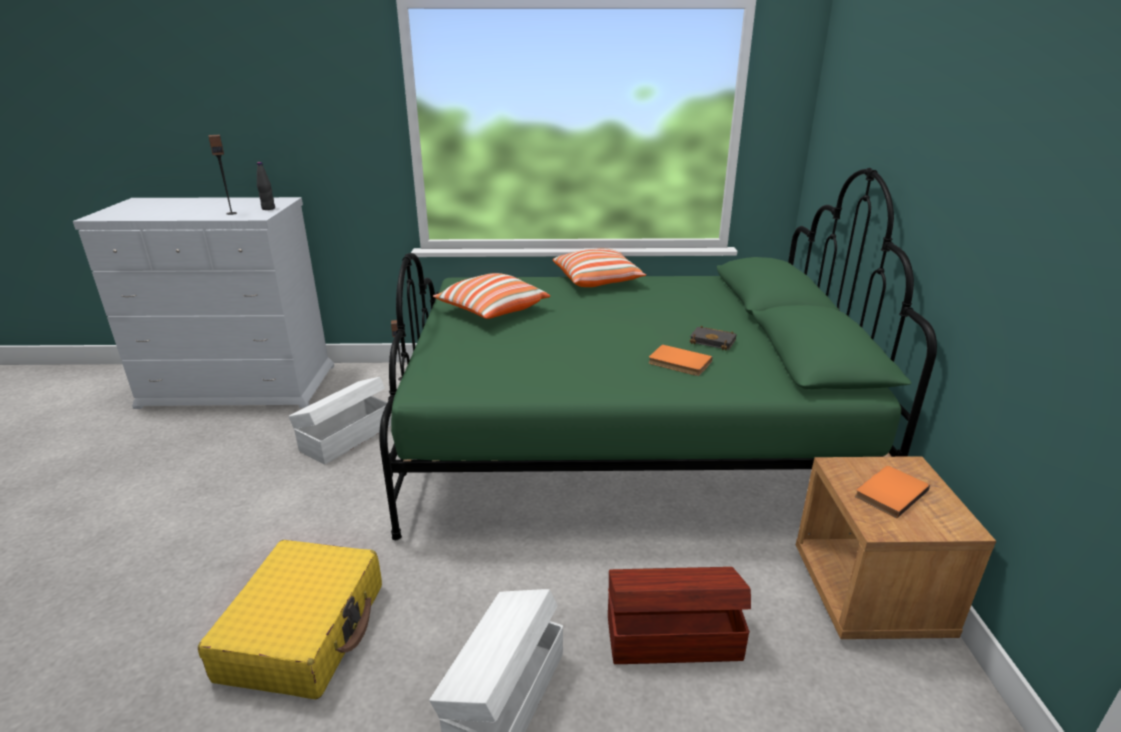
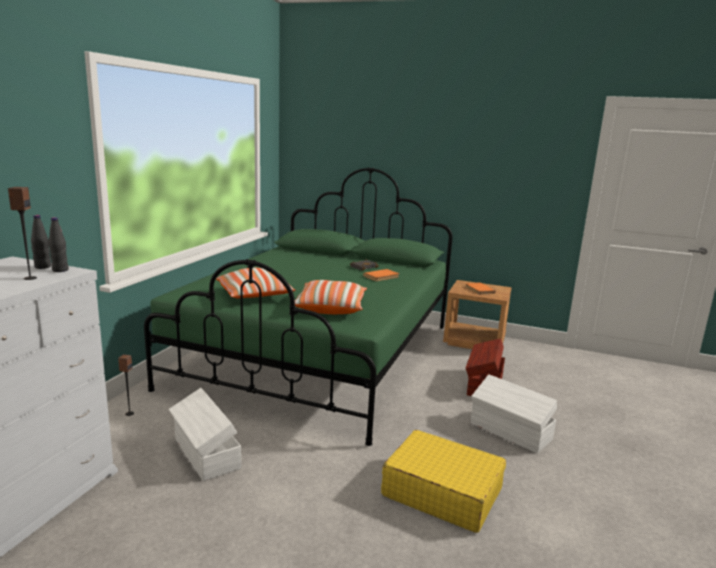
camera: 70 degrees left, 10 degrees down
(260, 213) = (60, 270): none -> black bottle
(598, 281) = (241, 267): pillow -> pillow (330, 308)

